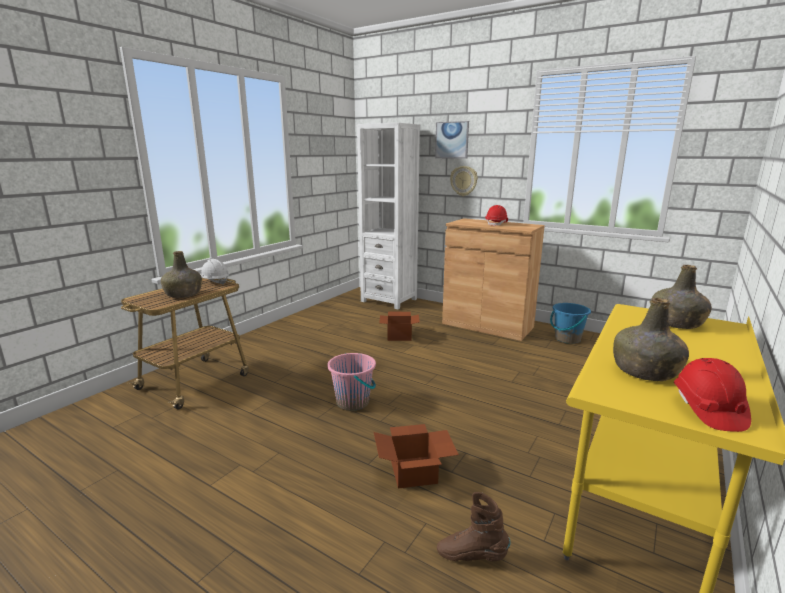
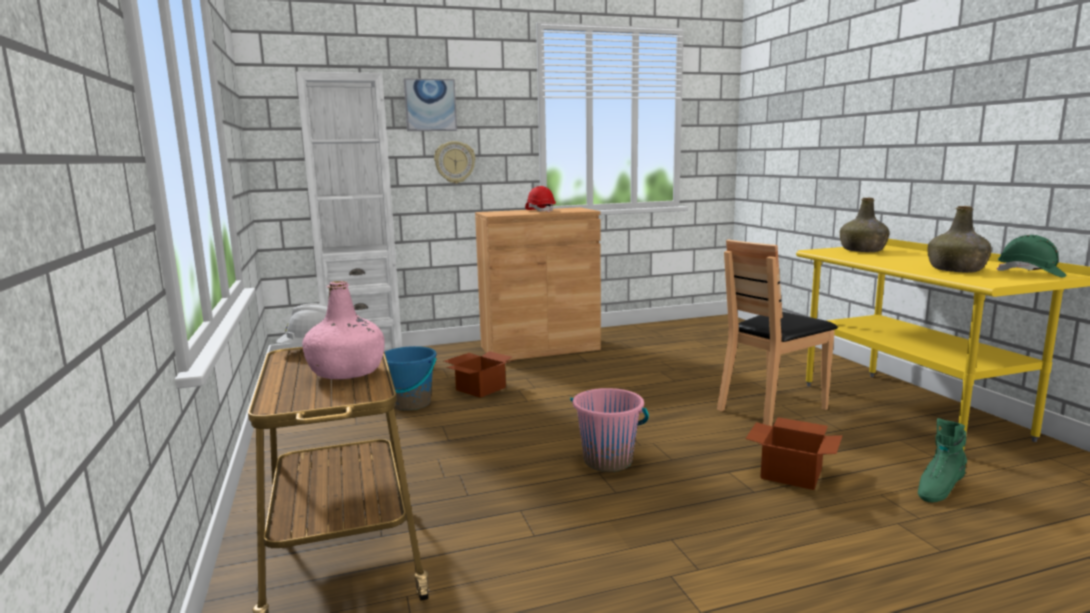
camera: 50 degrees left, 5 degrees down
(184, 294) = (347, 372): green bottle -> pink bottle
(471, 555) = (938, 489): brown boot -> green boot
(522, 433) = (771, 408): none -> brown chair
(567, 339) = (628, 335): blue bucket -> blue bucket (411, 404)
(707, 409) = (1030, 273): red hard hat -> green hard hat

